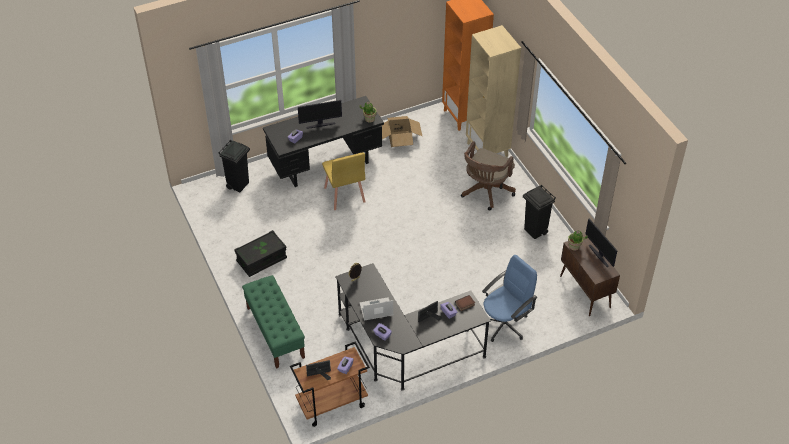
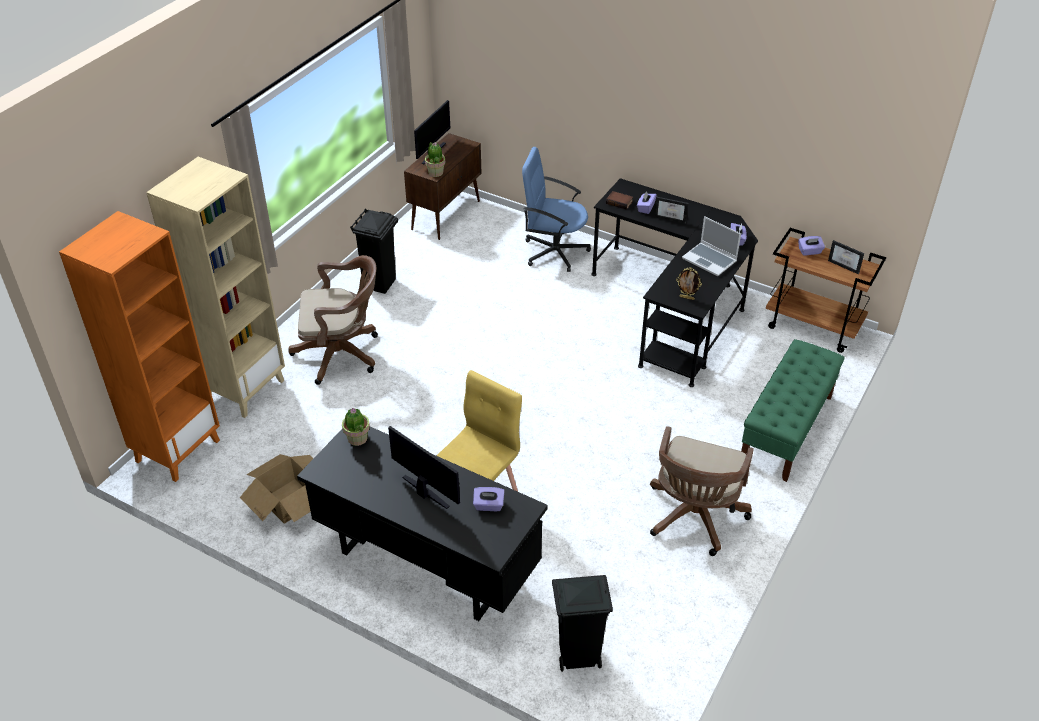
camera: 125 degrees left, 5 degrees down
(261, 260) = (694, 519): black storage box -> brown office chair

